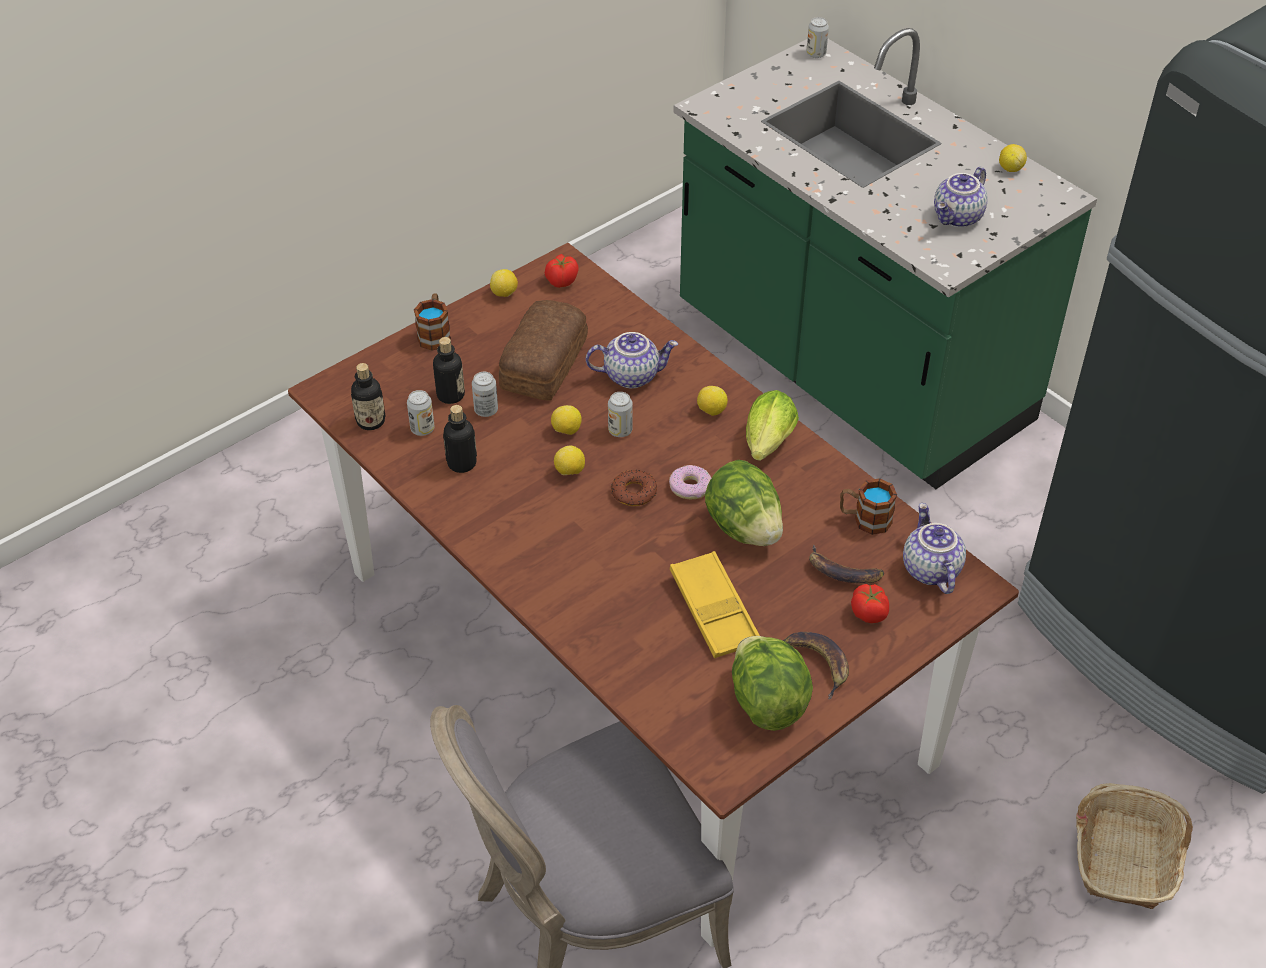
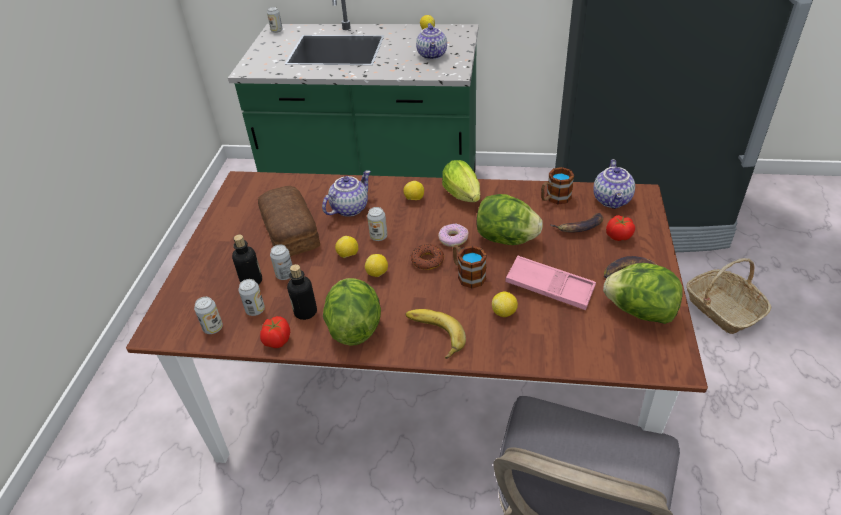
camera: 40 degrees left, 5 degrees down
(371, 421) = (213, 328): bottle -> can
(435, 333) = (200, 256): mug -> mug (467, 275)
(485, 510) = (354, 327): none -> lettuce
(504, 294) = (222, 213): lemon -> lemon (504, 312)
(542, 572) = (433, 336): none -> banana
(561, 281) = (250, 189): tomato -> tomato (277, 341)
(714, 610) = (549, 287): yellow tray -> pink tray
(929, 569) = (613, 200): teapot -> teapot turned 120 degrees counterclockwise

